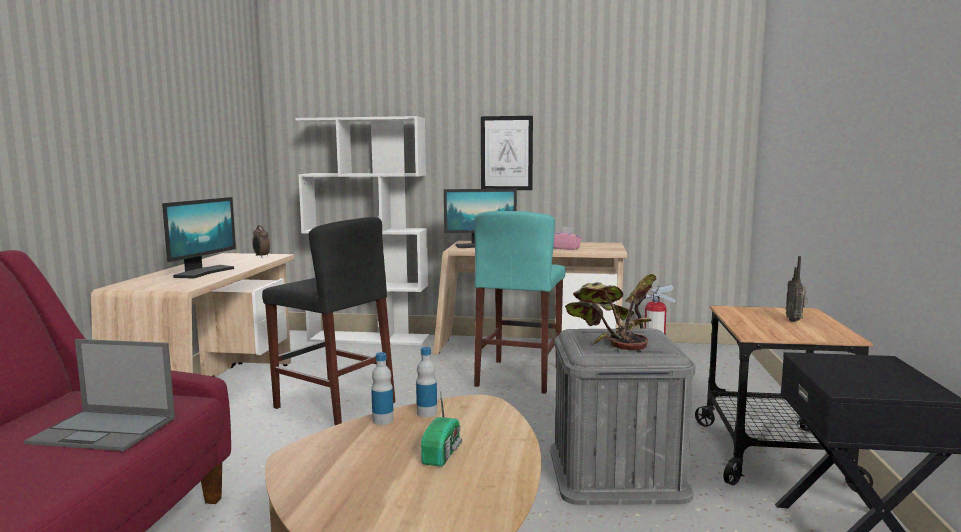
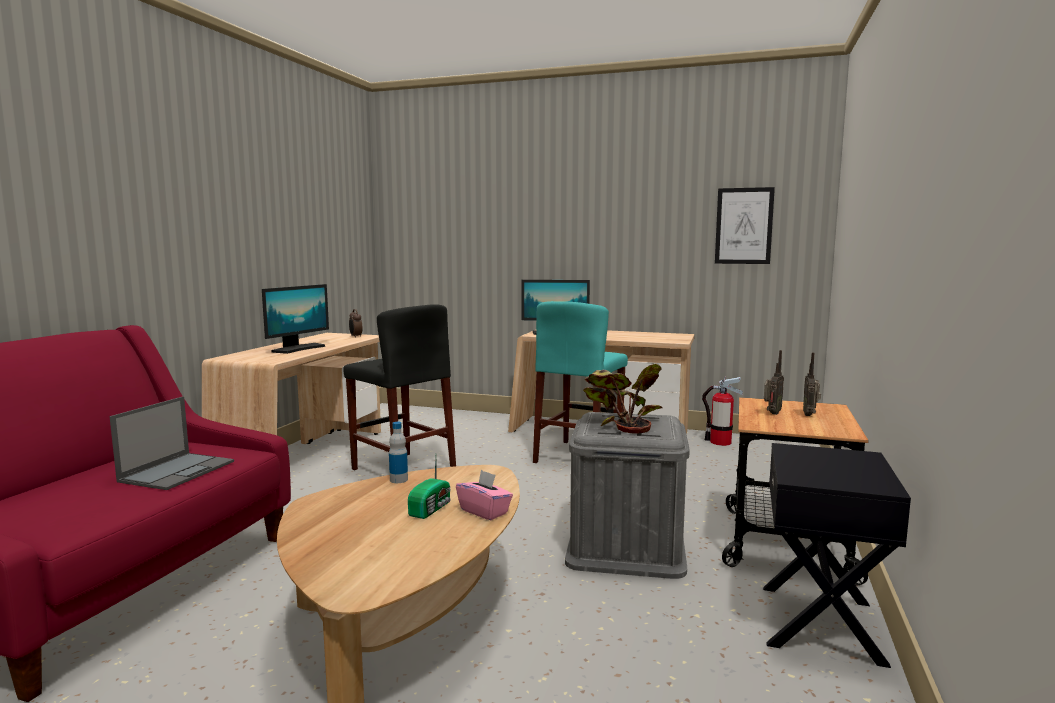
camera: 10 degrees right, 0 degrees up
(105, 430) = (178, 471): laptop -> laptop turned 90 degrees counterclockwise
(369, 338) = (458, 415): white bookcase -> none
(427, 413) = (438, 477): bottle -> none
(506, 153) = (586, 246): picture -> picture (744, 226)
(566, 248) = (634, 338): pink tissue box -> pink tissue box (484, 511)
(757, 321) = (771, 413): none -> radio

